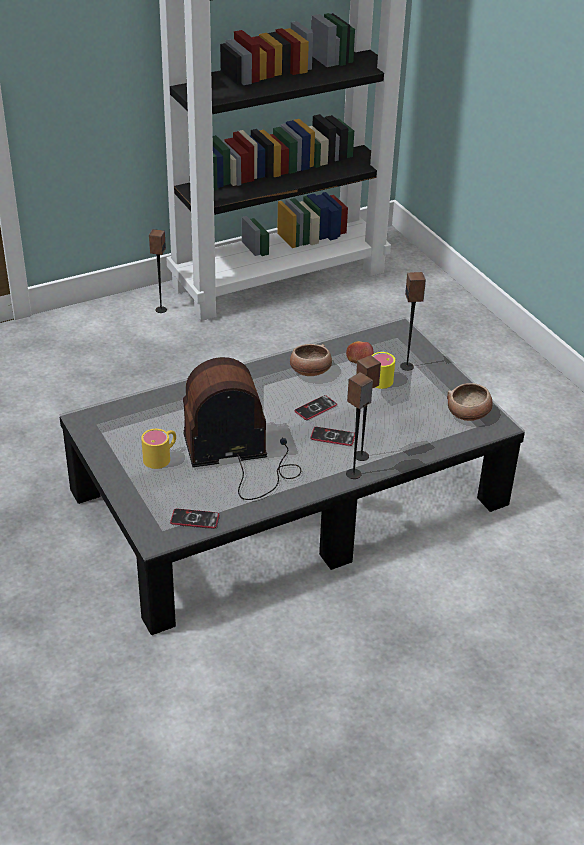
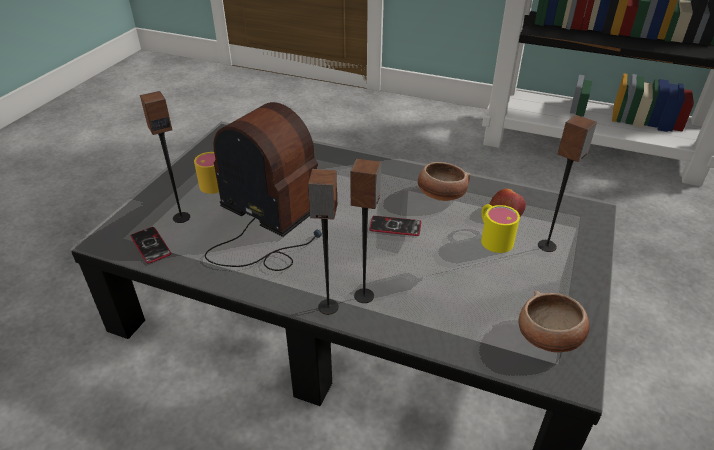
camera: 50 degrees right, 0 degrees up
(160, 310) = (465, 125): speaker -> speaker (181, 217)
(332, 437) = (368, 260): phone -> none

